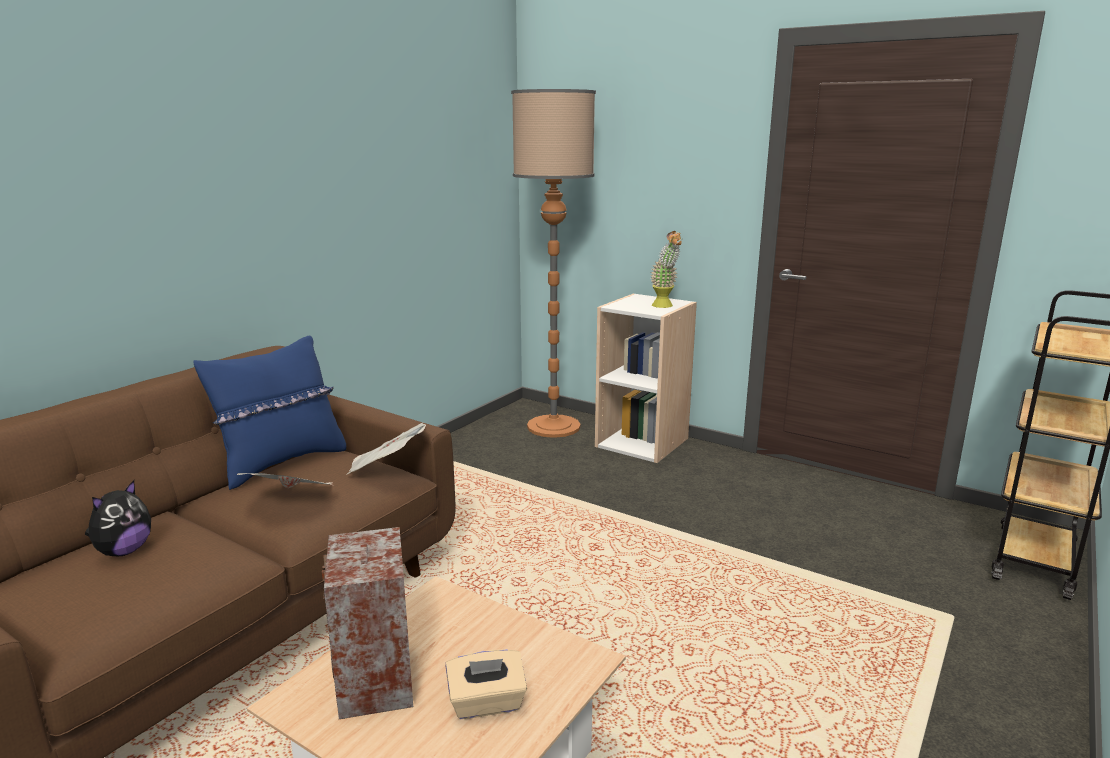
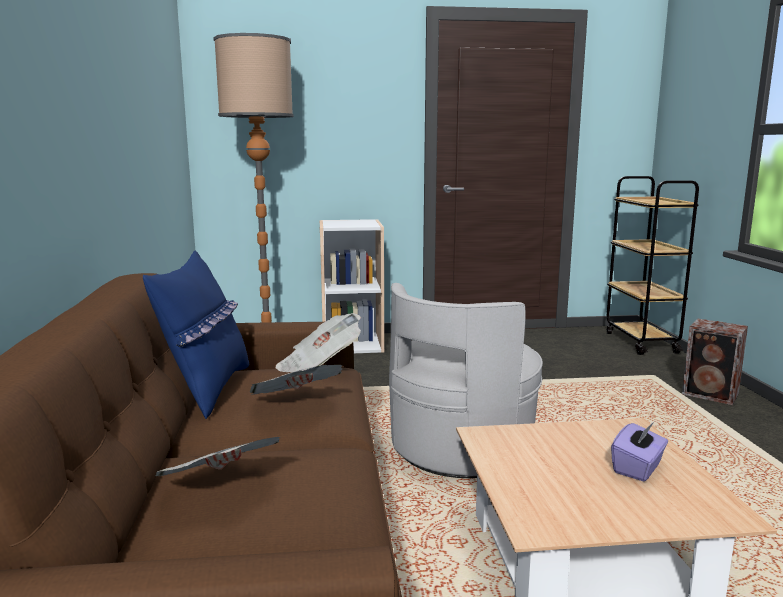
camera: 40 degrees left, 5 degrees down
(123, 551) = (220, 488): plush toy -> newspaper
(374, 682) = (558, 492): speaker -> speaker (712, 394)
(487, 703) = (638, 468): beige tissue box -> purple tissue box
(548, 601) = (461, 447): none -> white armchair
(665, 306) = (367, 223): potted plant -> none

